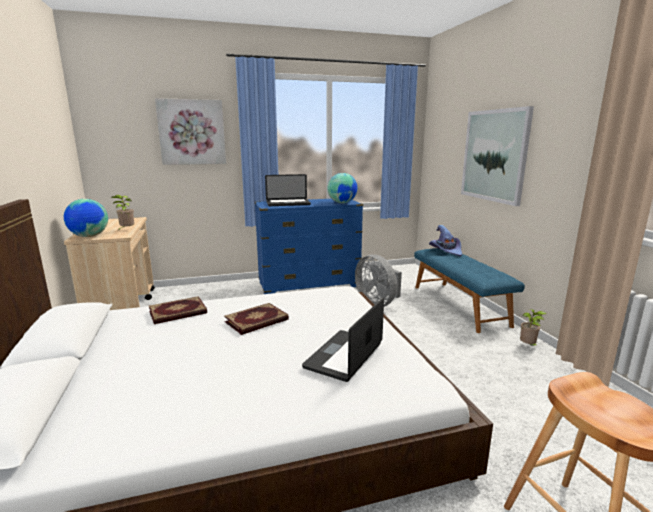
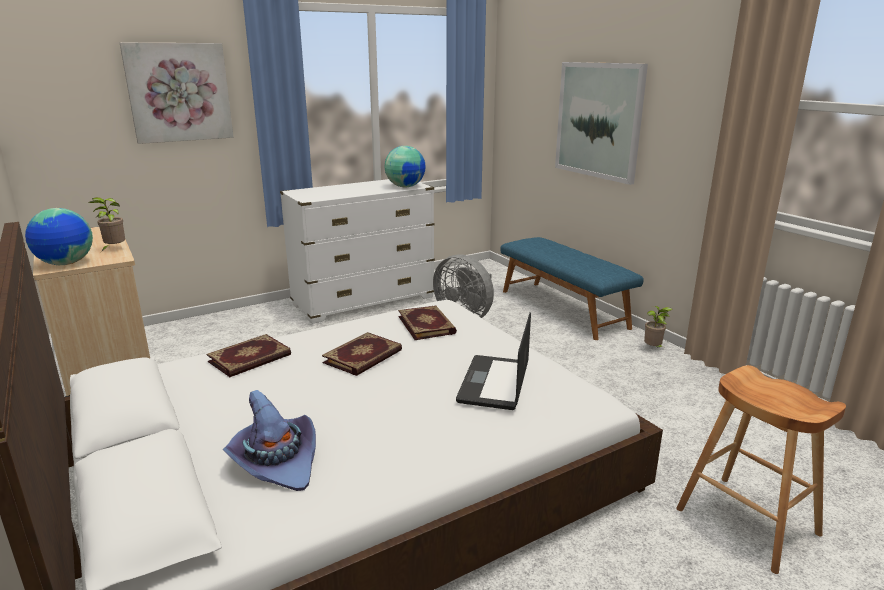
camera: 15 degrees left, 5 degrees up
(288, 203) = (332, 192): laptop -> none
(309, 285) = (364, 301): blue dresser -> white dresser
(321, 302) = (427, 325): none -> book
(445, 251) = (540, 241): purple hat -> purple hat (276, 461)

